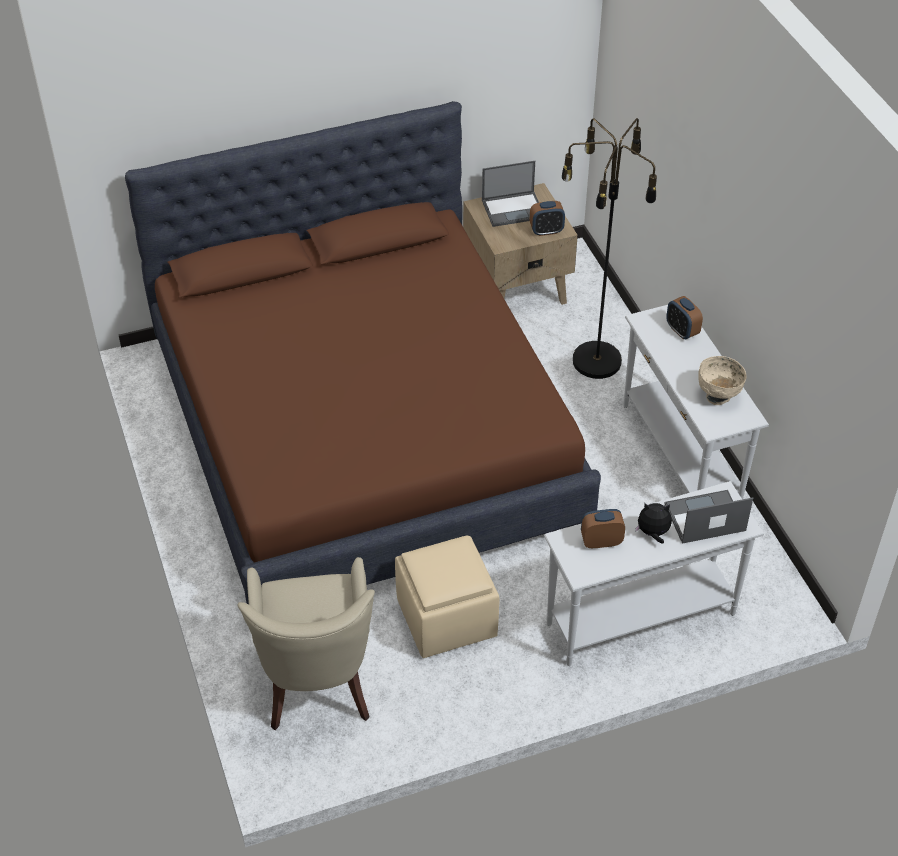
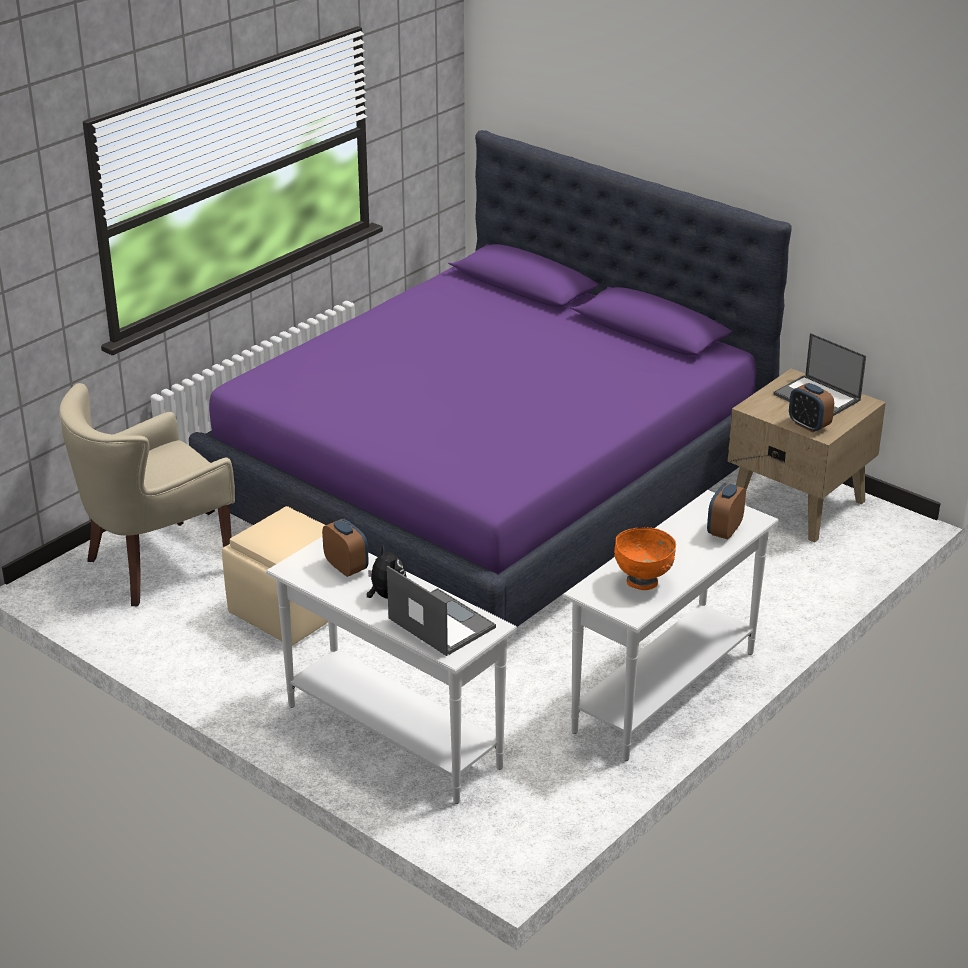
camera: 60 degrees right, 15 degrees down
(364, 431) = (490, 485): brown bed -> purple bed
(595, 361) = (747, 589): floor lamp -> none
(718, 397) = (643, 582): beige bowl -> orange bowl

